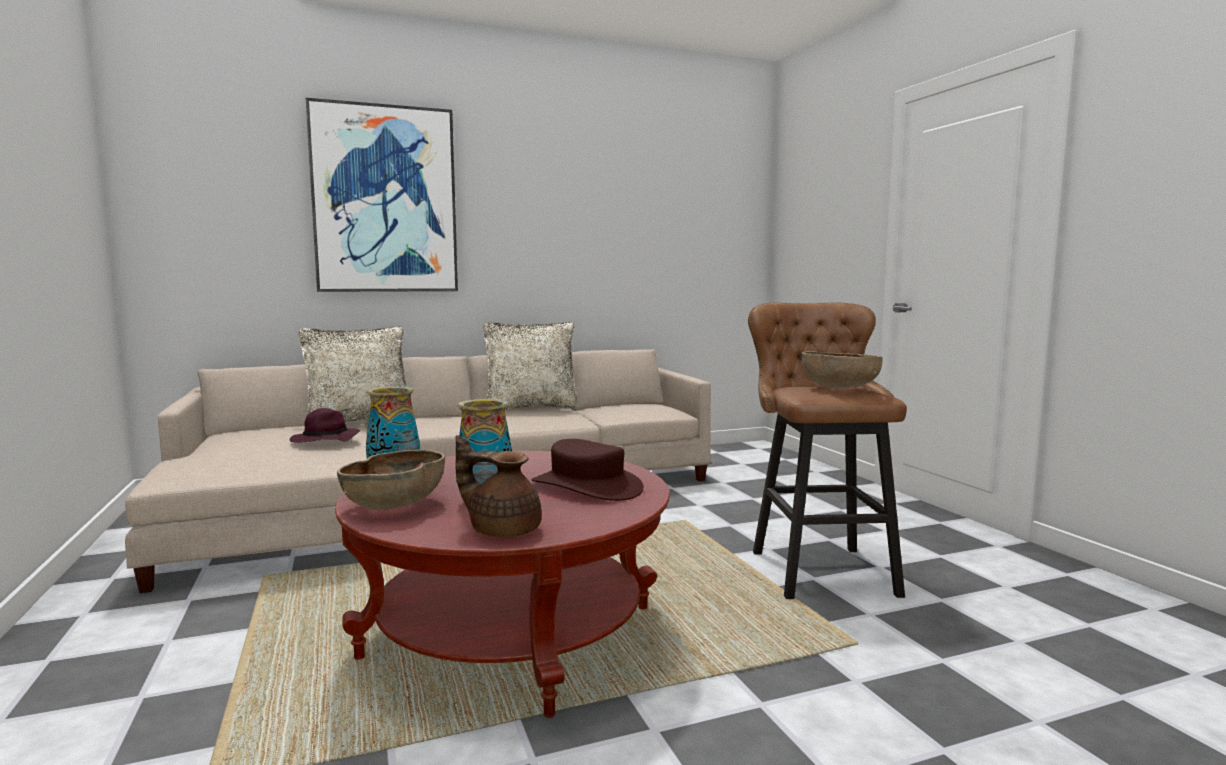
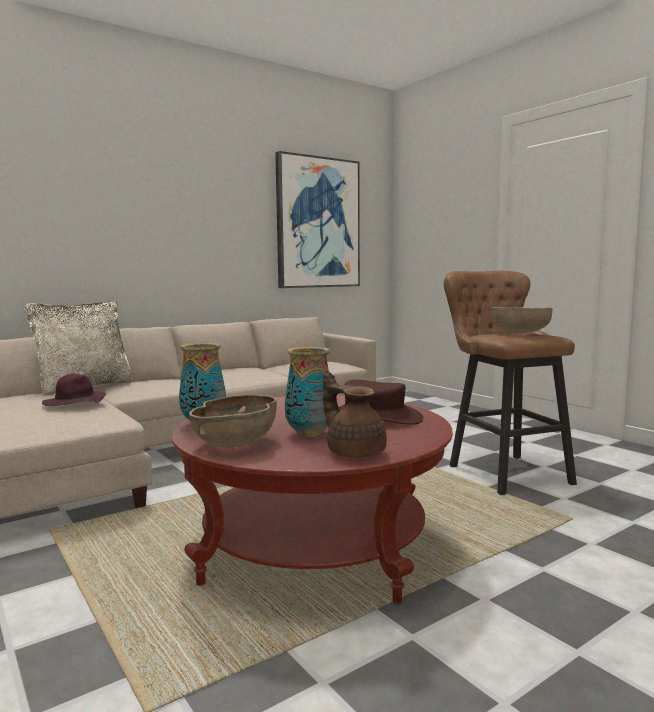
camera: 15 degrees left, 0 degrees up
(385, 200) = (90, 188): picture -> picture (317, 223)
(502, 530) = (354, 452): brown teapot -> brown teapot turned 45 degrees clockwise
(532, 408) = (230, 369): beige pillow -> none

